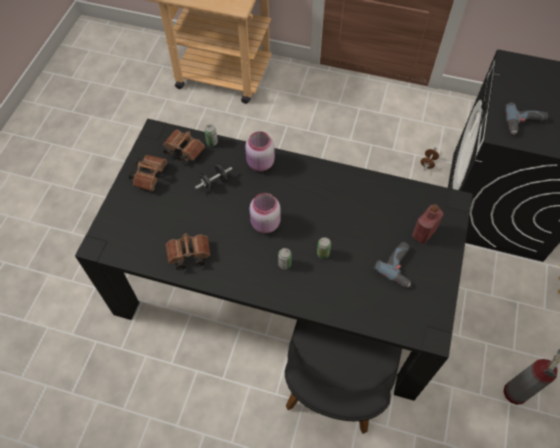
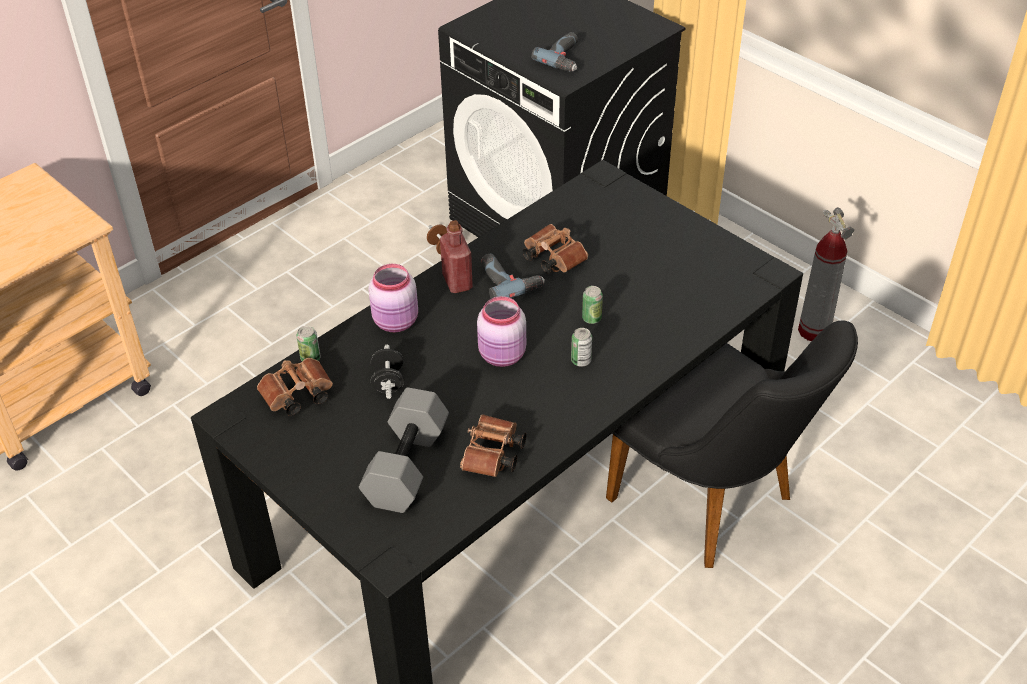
camera: 60 degrees left, 15 degrees down
(150, 175) = (309, 451): brown binoculars -> brown binoculars (552, 258)
(161, 221) = (408, 467): none -> grey dumbbell
(400, 266) = (659, 259): power drill -> power drill (509, 280)
(423, 233) = (628, 221): red bottle -> red bottle (457, 282)

